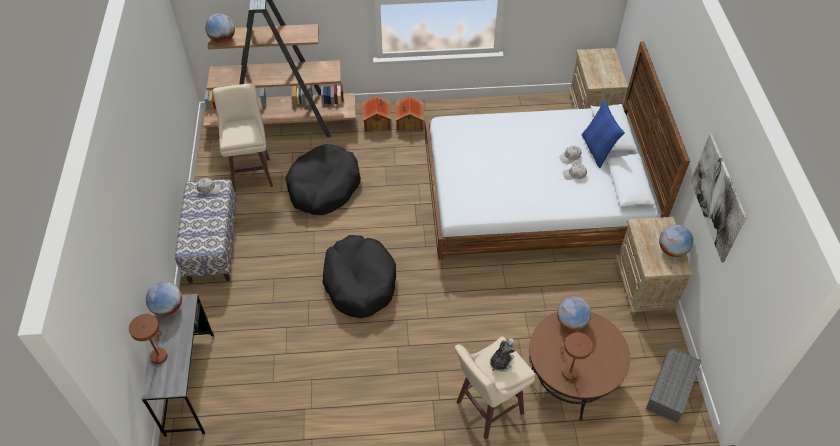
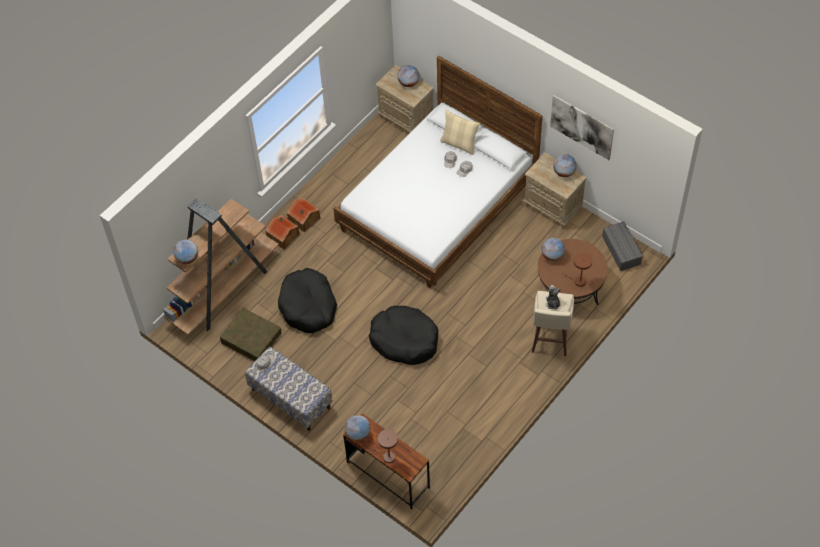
camera: 45 degrees left, 5 degrees up
(190, 384) = (388, 475): grey desk -> brown desk
(252, 173) = (251, 338): beige stool -> brown storage box
(597, 150) = (459, 144): blue pillow -> beige pillow
(608, 68) = (408, 83): none -> globe

